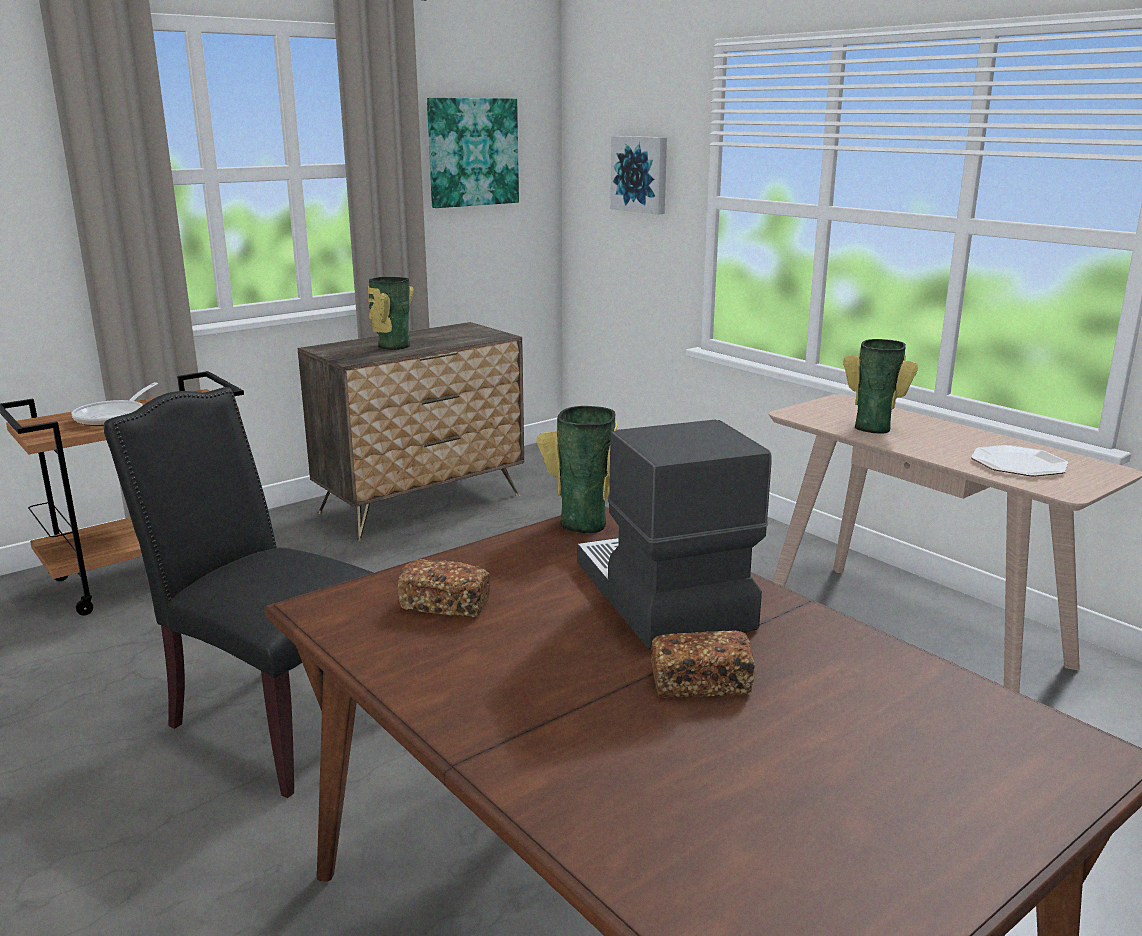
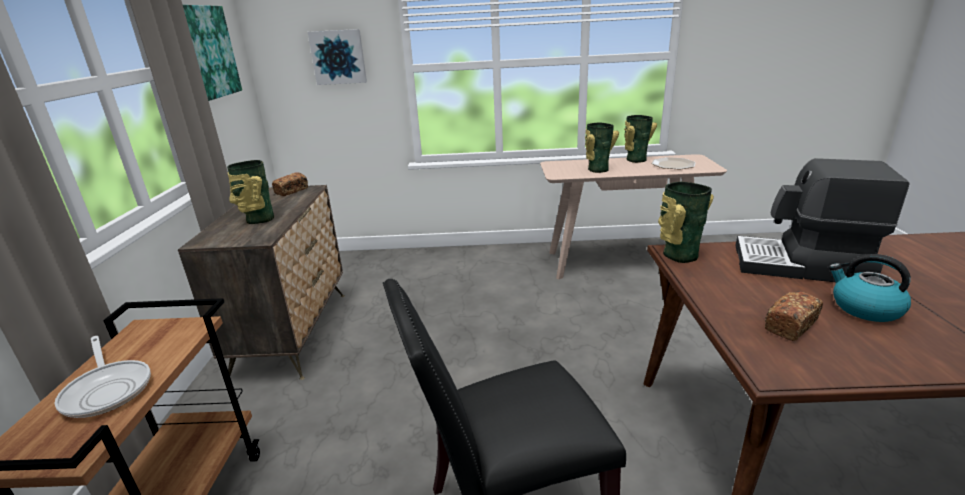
camera: 50 degrees left, 5 degrees up
(555, 645) = (864, 308): none -> kettle
(700, 683) = (920, 286): bread -> bread (291, 191)
(985, 437) = (635, 159): none -> vase

